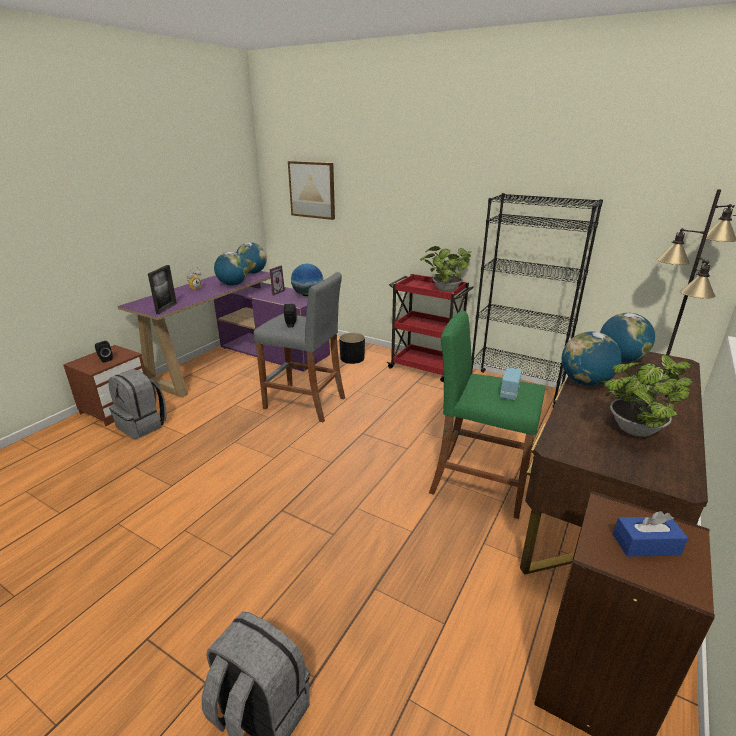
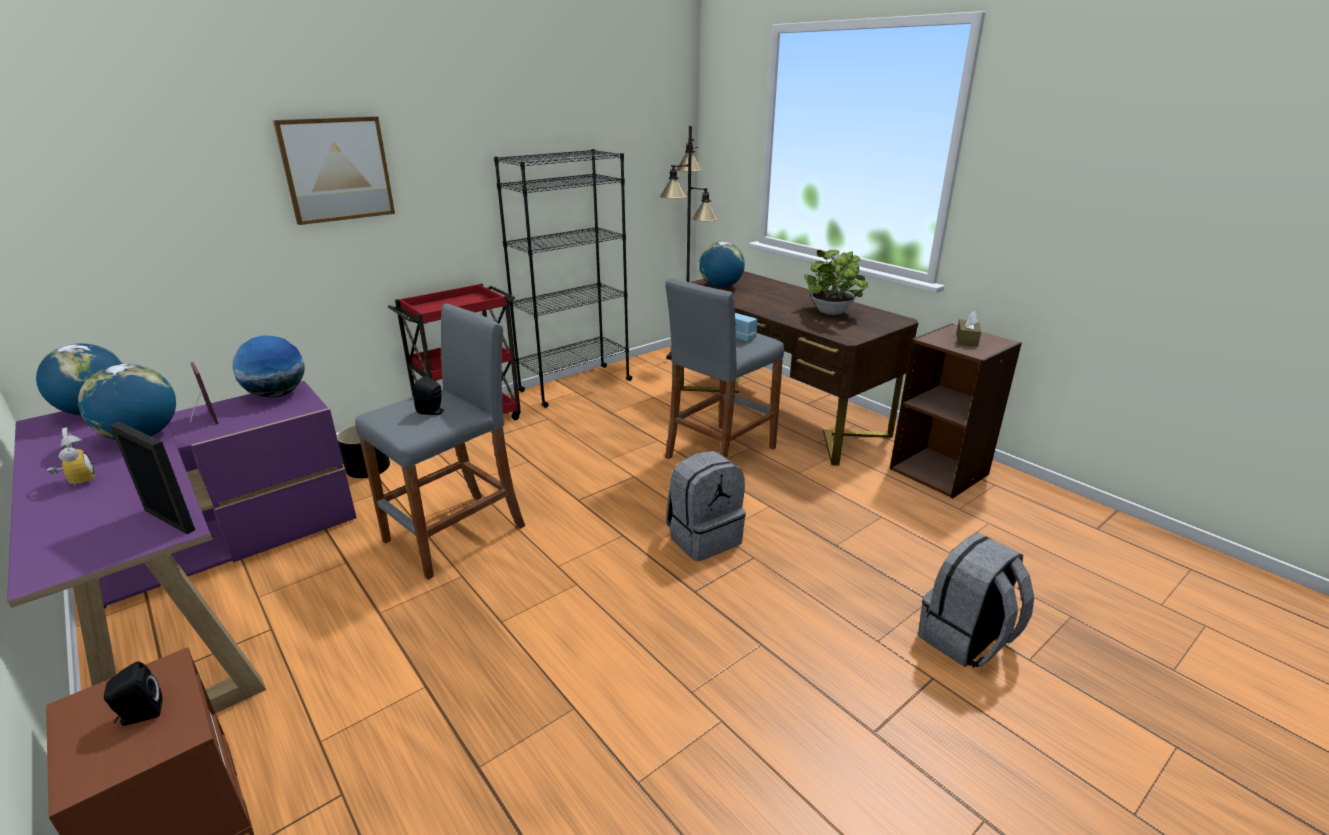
camera: 70 degrees left, 0 degrees up
(143, 425) = (324, 759): grey backpack -> grey backpack (703, 537)
(312, 190) = (125, 204): picture -> picture (336, 169)
(444, 290) = (472, 301): potted plant -> none
(478, 484) = (720, 452): green stool -> grey stool
(585, 382) = (752, 306): globe -> none
(646, 544) = (966, 340): blue tissue box -> brown tissue box

